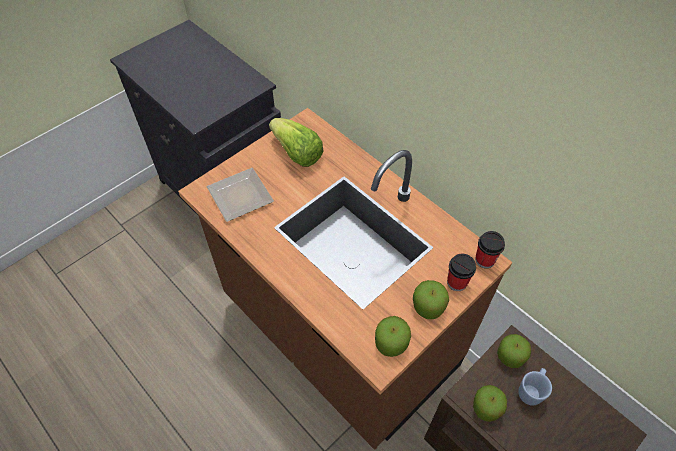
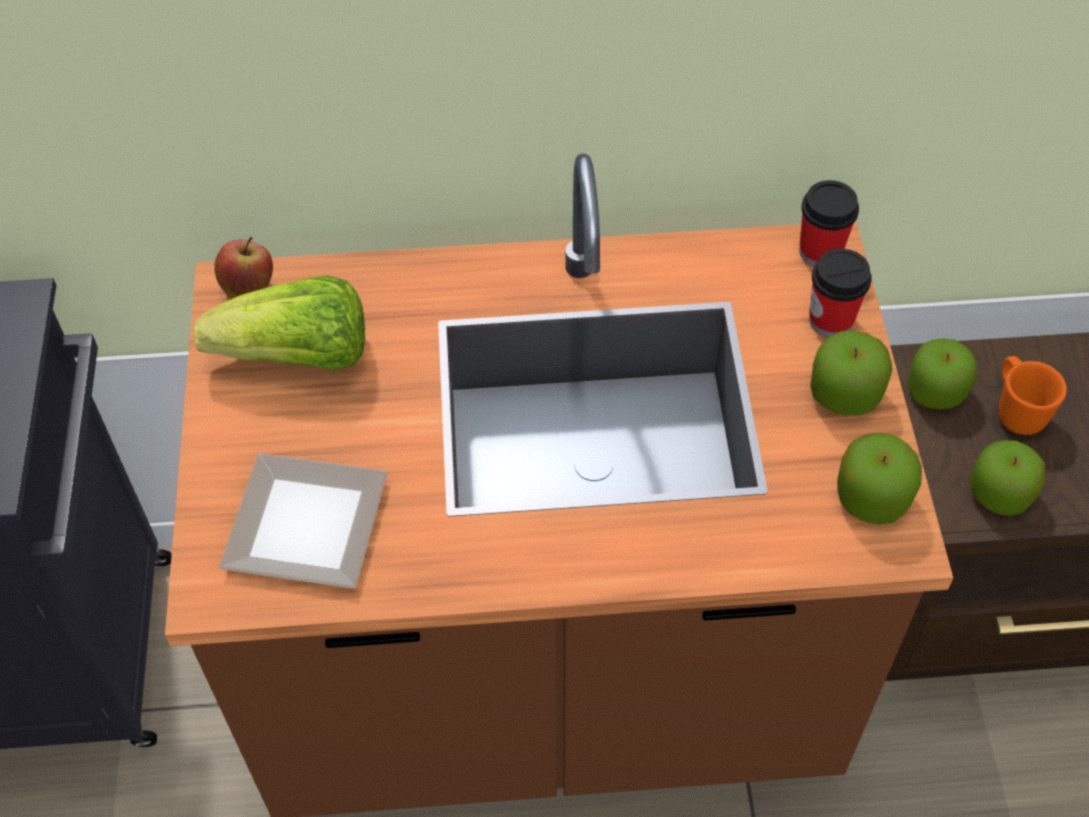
camera: 50 degrees left, 0 degrees up
(310, 125) = (249, 289): none -> apple
(531, 390) = (1016, 410): blue mug -> orange mug

